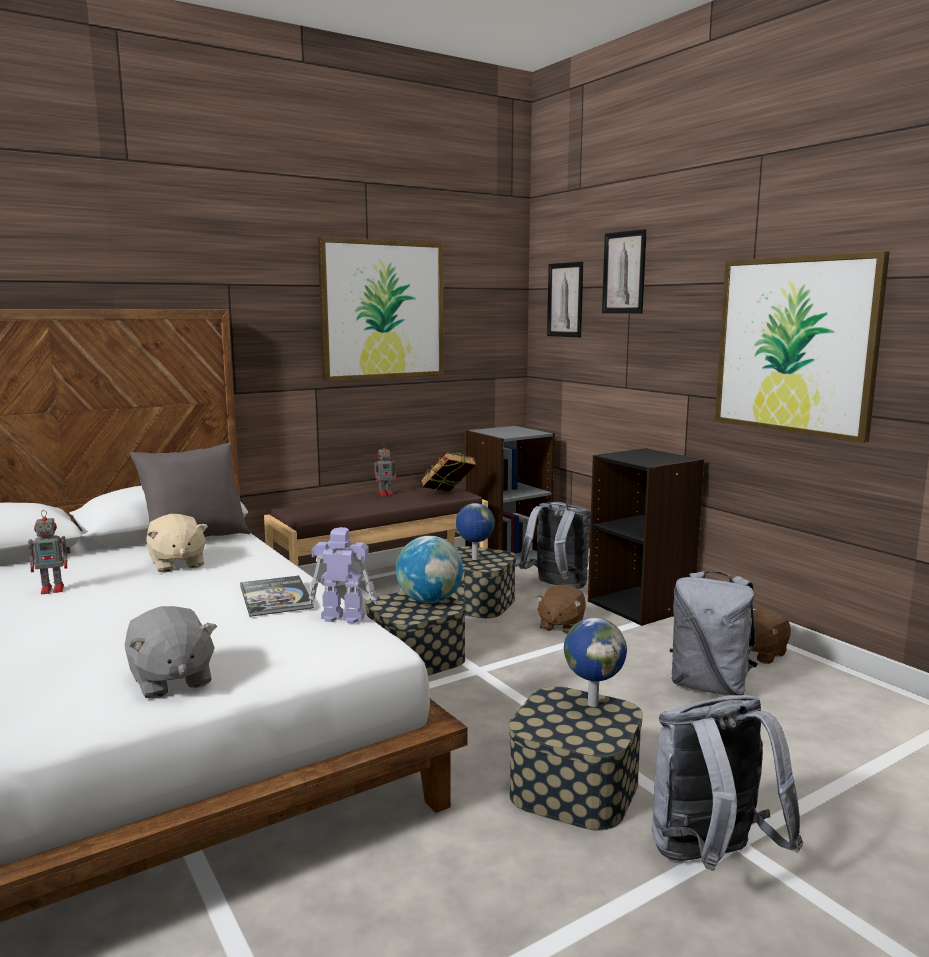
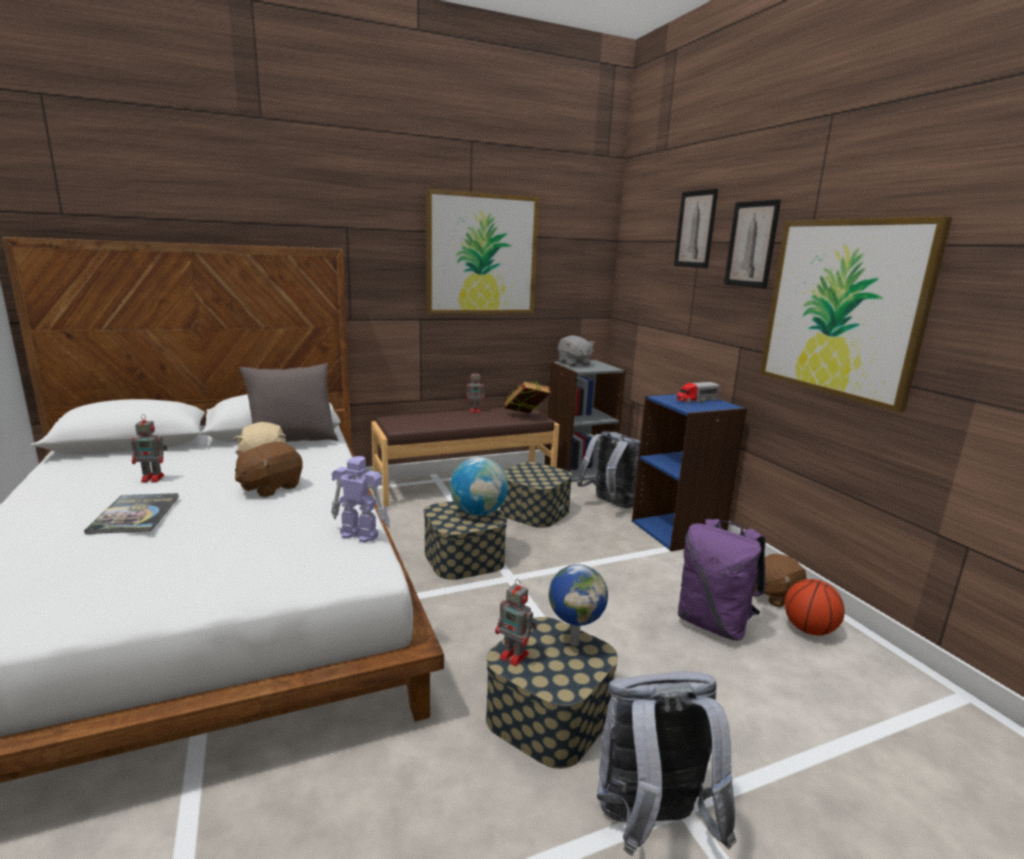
camera: 10 degrees right, 5 degrees up
(170, 681) = (174, 585): grey plush toy -> grey plush toy (574, 363)
(276, 597) = (317, 507): book -> book (135, 514)
(474, 559) = (535, 475): globe -> none
(539, 723) = (515, 656): none -> toy robot
(561, 626) = (599, 543): brown plush toy -> brown plush toy (269, 487)
(565, 300) = (645, 252): picture -> picture (751, 244)
(641, 605) = (678, 531): black bookcase -> blue bookcase
(648, 456) = (696, 400): none -> toy truck
(710, 686) = (714, 624): grey backpack -> purple backpack
(803, 680) = (808, 629): none -> basketball

